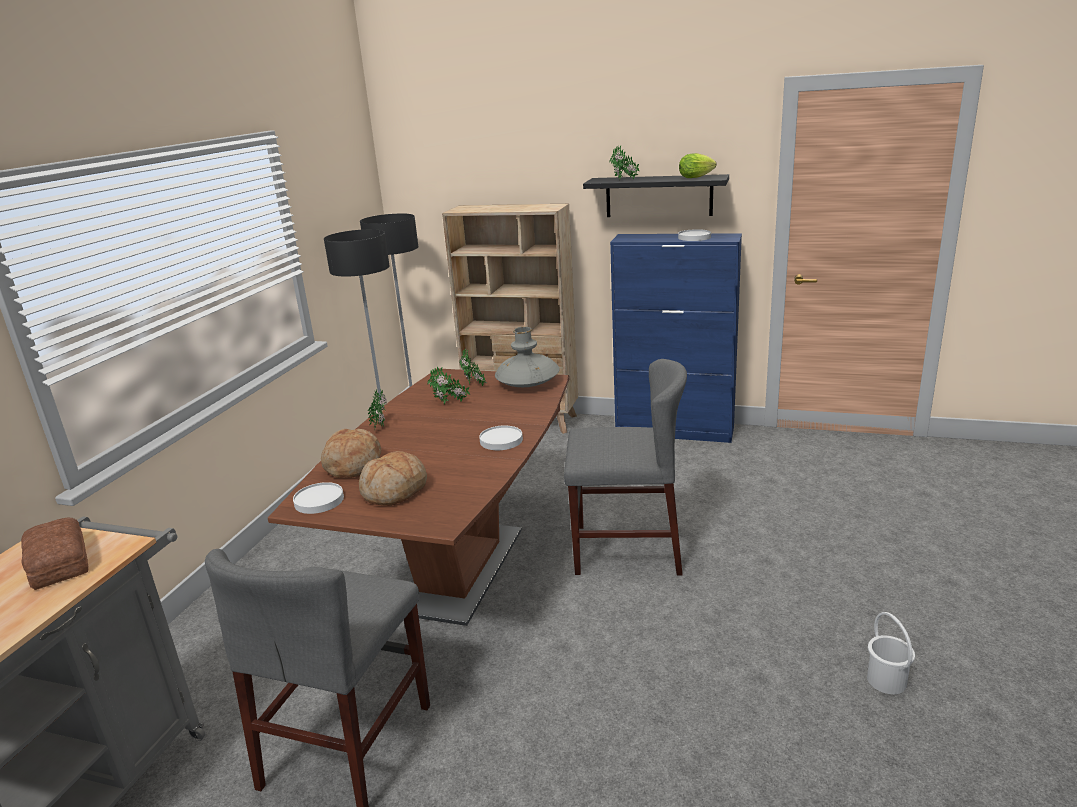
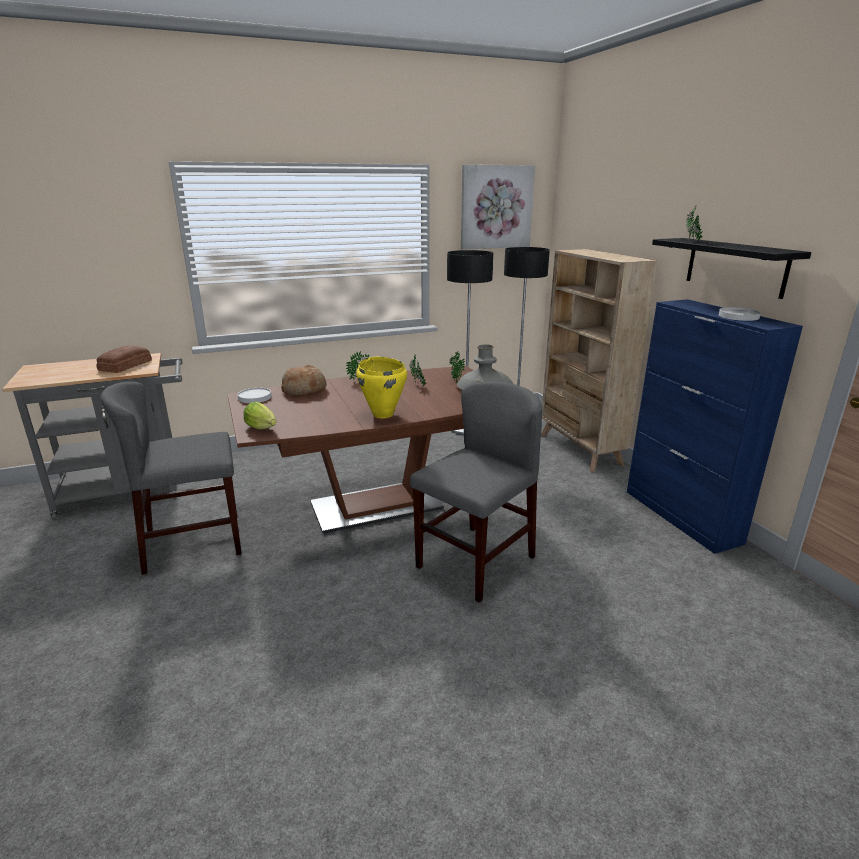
camera: 50 degrees right, 0 degrees up
(337, 174) = (496, 207): none -> picture
(395, 491) = (283, 410): bread -> none
(501, 440) = (383, 414): white plate -> yellow cooking pot
(627, 549) = (475, 562): grey chair -> grey chair turned 105 degrees counterclockwise
(697, 177) = (762, 249): lettuce -> lettuce (263, 429)
(887, 680) = (445, 797): white bucket -> none

